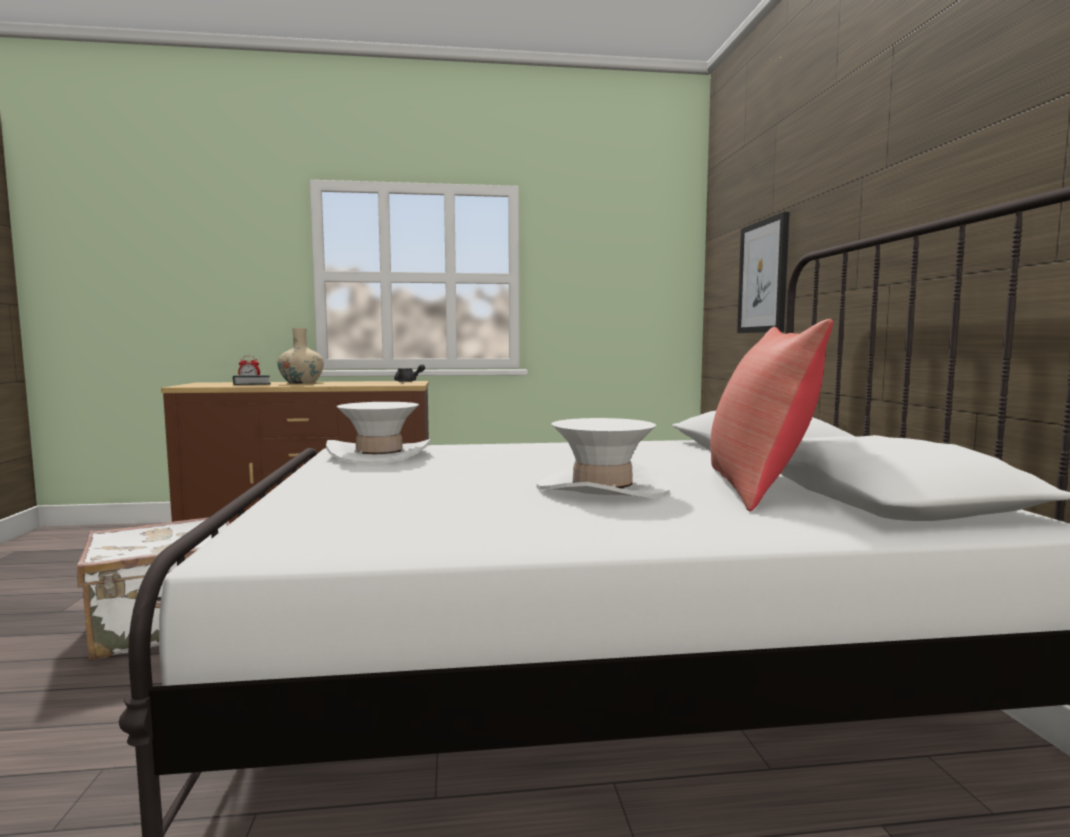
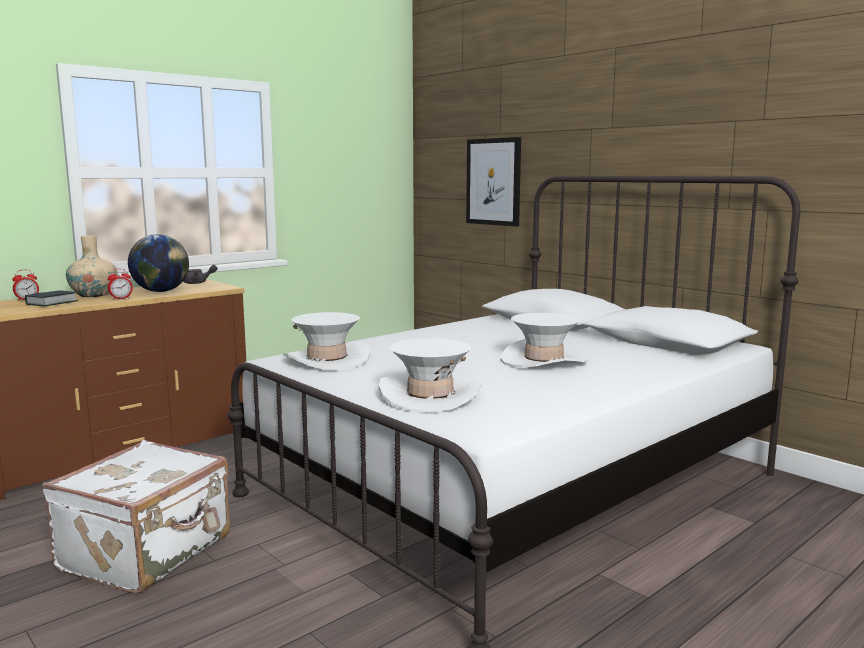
camera: 35 degrees left, 5 degrees up
(304, 385) = (121, 298): none -> alarm clock
(341, 500) = (430, 396): none -> white hat
(353, 383) = (160, 291): none -> globe
(758, 488) = (612, 347): red pillow -> none

